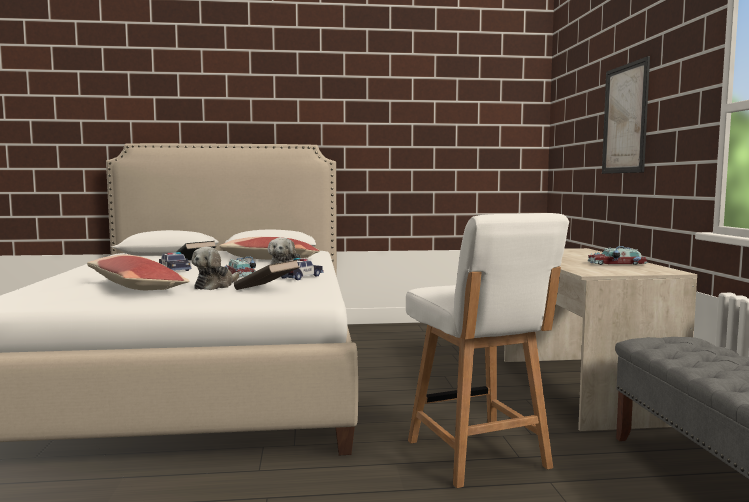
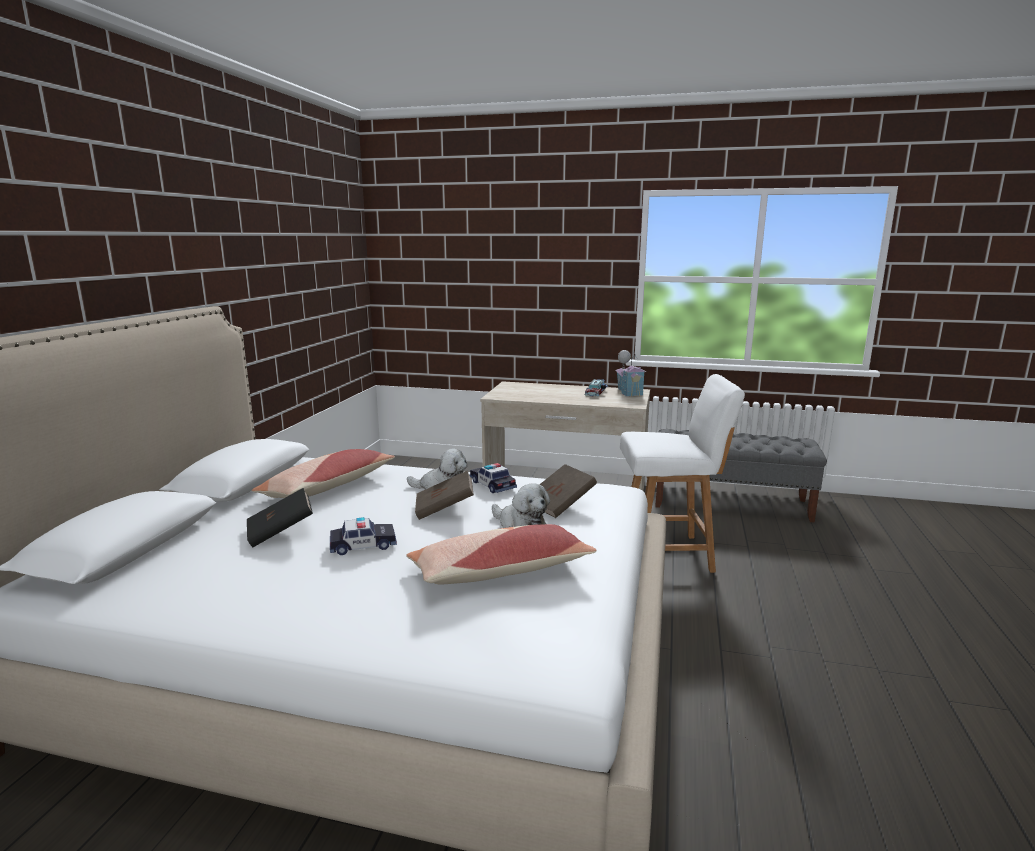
camera: 70 degrees left, 10 degrees up
(241, 274) = (444, 509): toy car -> brown book
(625, 119) = (518, 270): picture -> none
(651, 269) = (629, 392): none -> toy house

